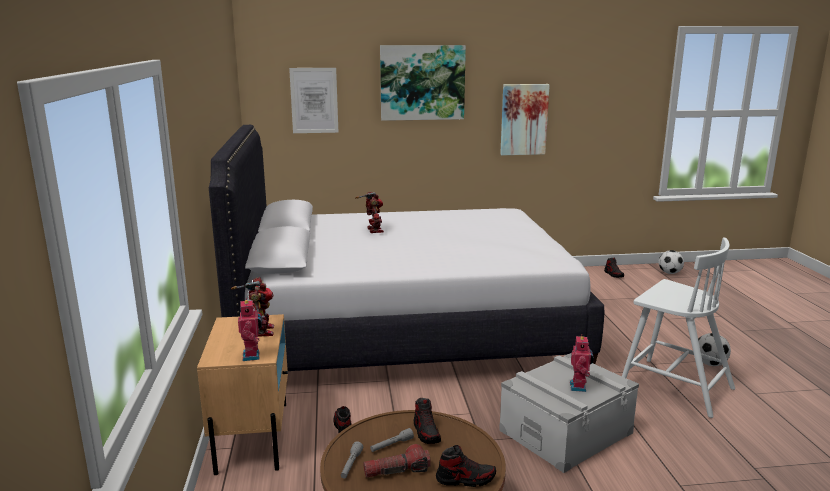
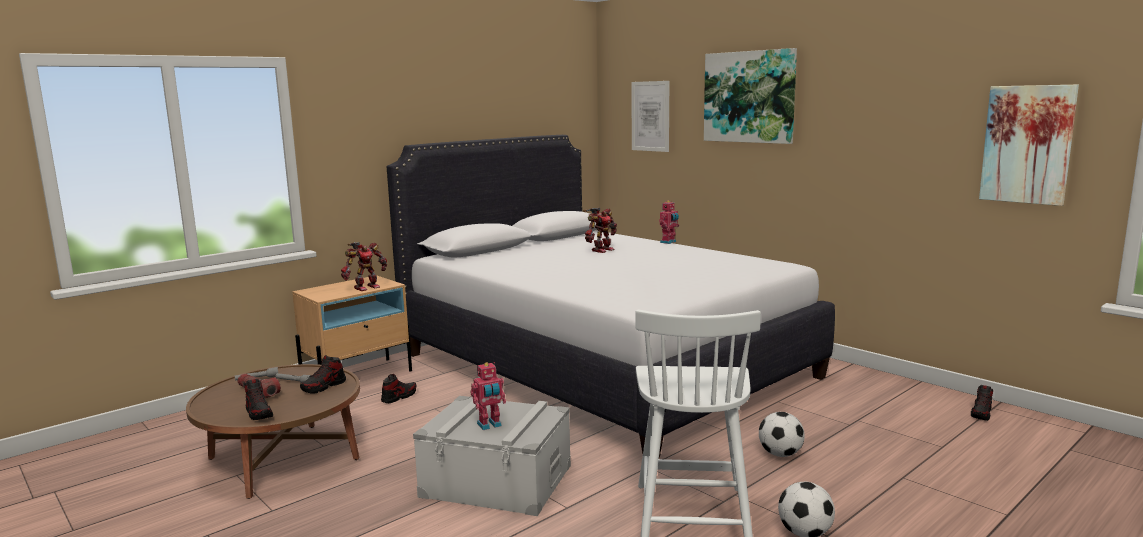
camera: 55 degrees right, 5 degrees down
(252, 356) = (322, 295): toy robot -> toy robot (669, 242)
(524, 119) = (871, 149): picture -> picture (1027, 144)
(669, 273) = (1093, 446): football -> football (780, 454)

